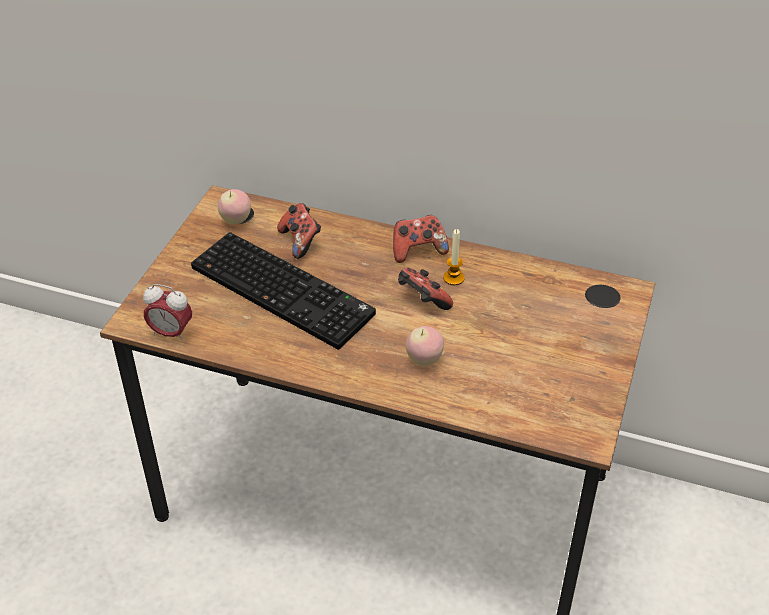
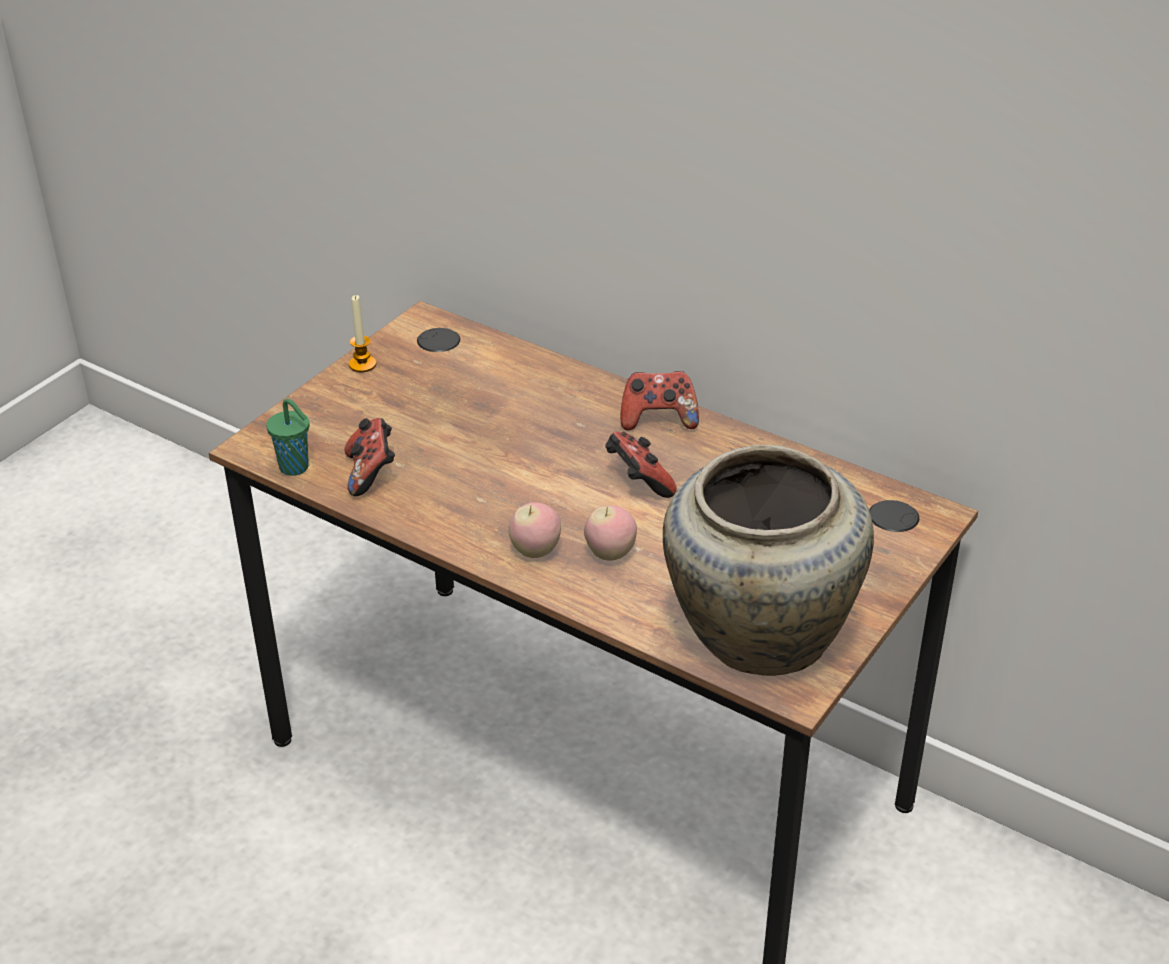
camera: 15 degrees right, 5 degrees down
(171, 333) = (295, 468): alarm clock -> green cup
(236, 220) = (432, 347): apple -> apple (535, 551)
(285, 290) = (461, 440): keyboard -> none
(300, 241) = (506, 385): game controller -> game controller (371, 473)
(453, 278) = (693, 461): candle -> candle (362, 364)
(547, 403) = (756, 636): none -> beige vase

